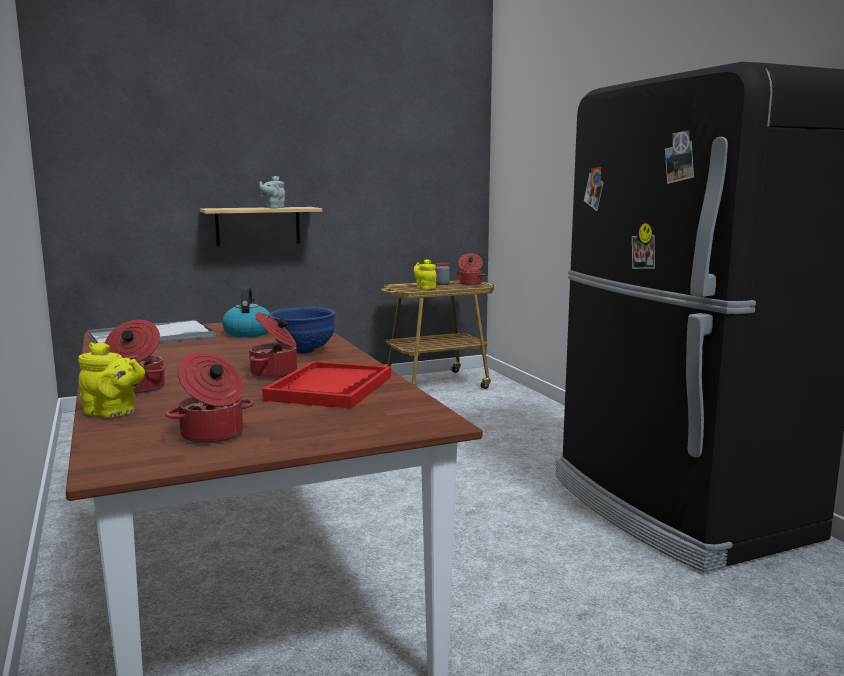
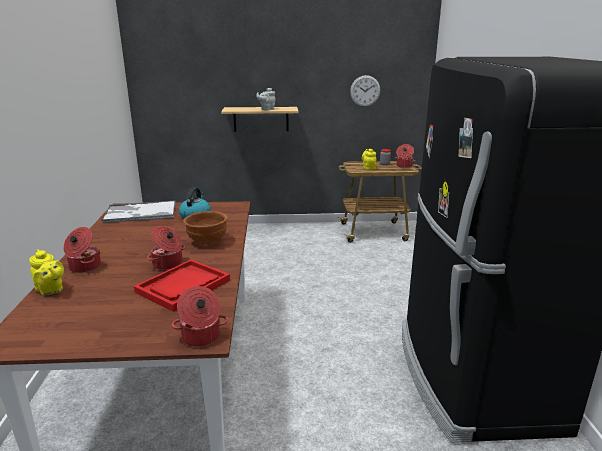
camera: 20 degrees right, 10 degrees up
(212, 435) = (76, 324): cooking pot -> cooking pot (201, 337)
(303, 351) = (207, 241): blue bowl -> brown bowl
(404, 184) = (365, 91): none -> wall clock

